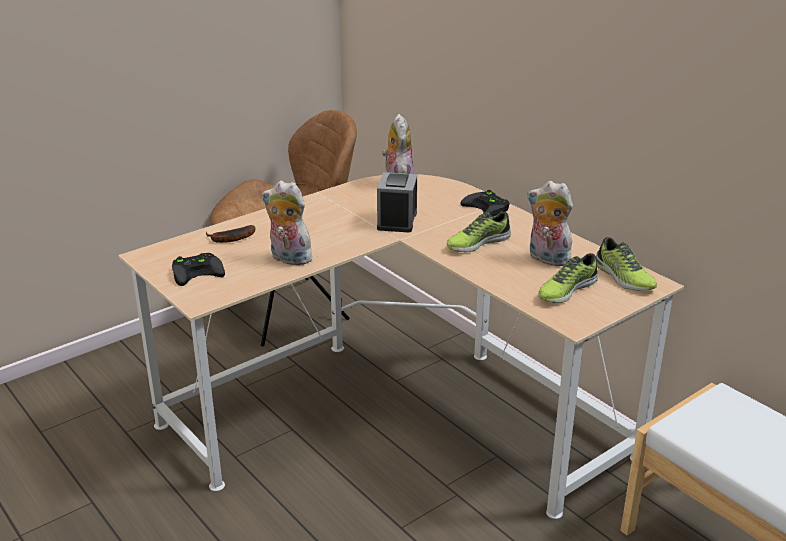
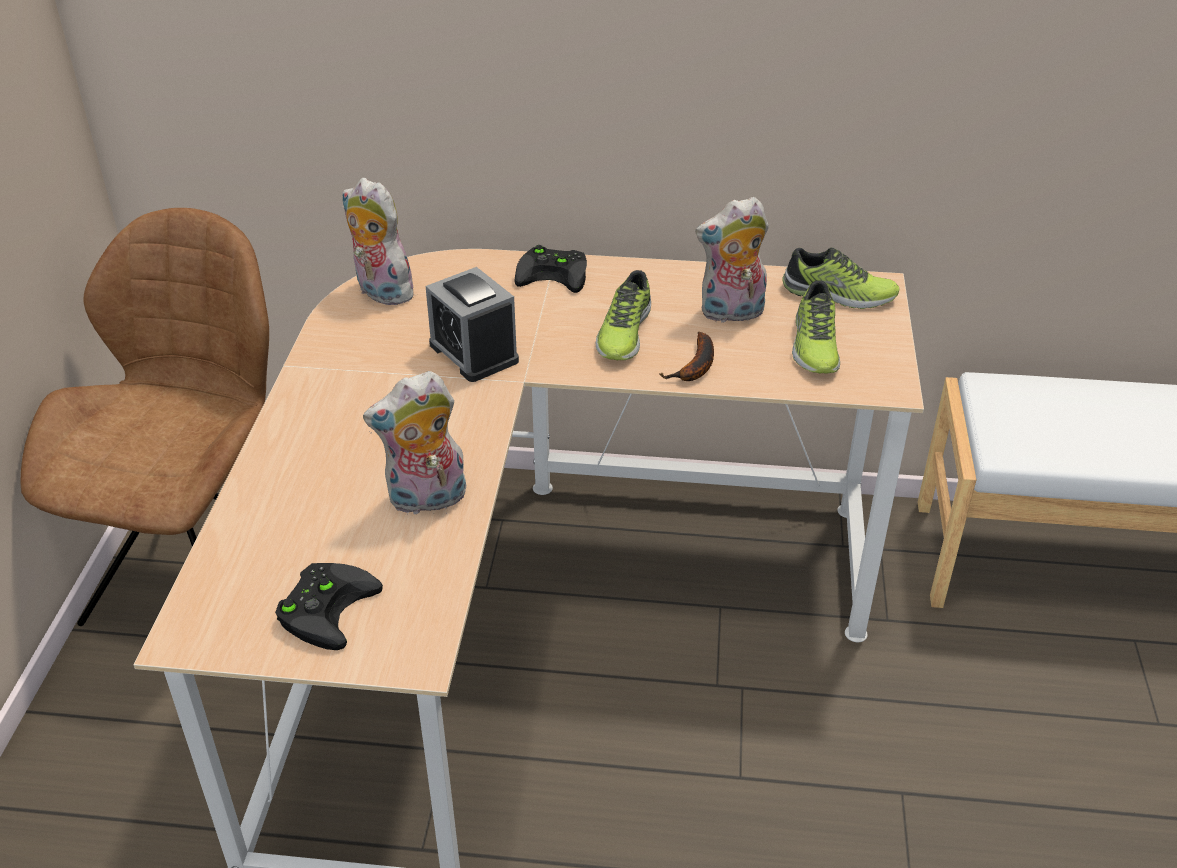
camera: 45 degrees left, 10 degrees up
(230, 239) = (283, 520): banana -> banana (695, 367)

